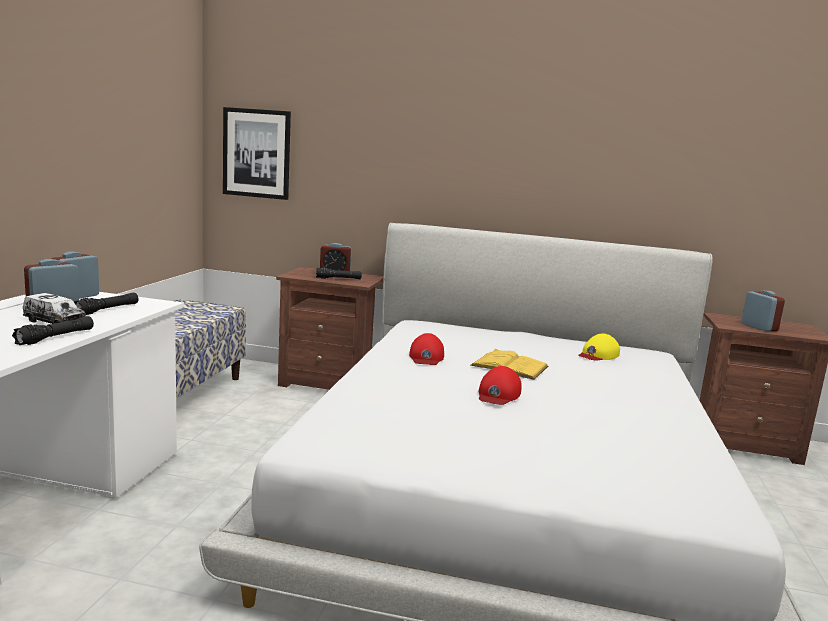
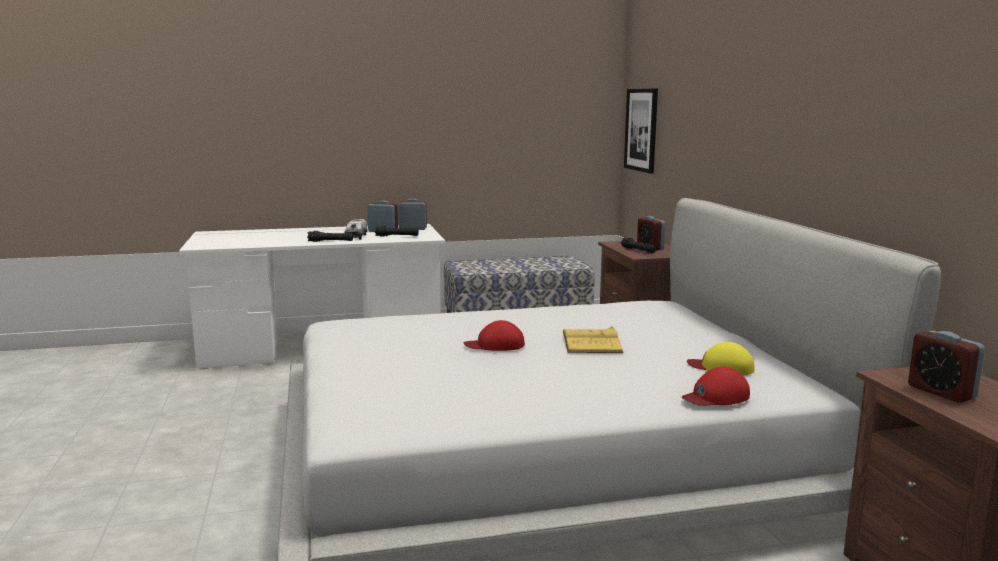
camera: 65 degrees right, 0 degrees up
(426, 357) = (558, 318): red cap -> red cap (716, 396)
(759, 327) = (941, 392): alarm clock -> alarm clock turned 105 degrees clockwise

